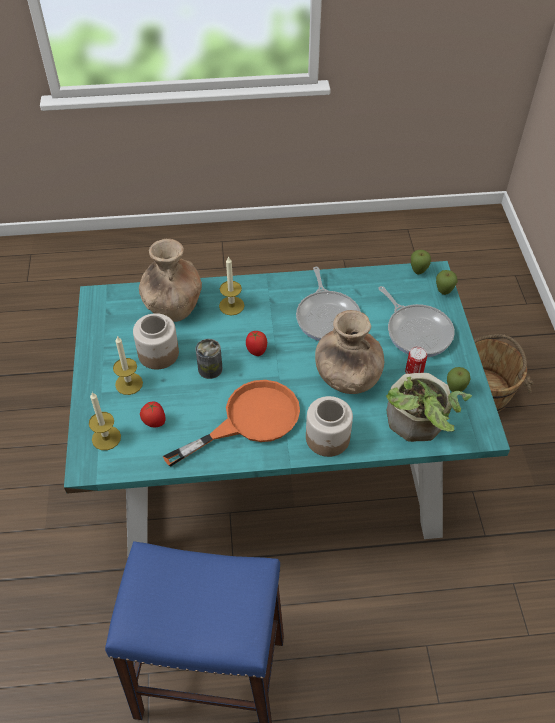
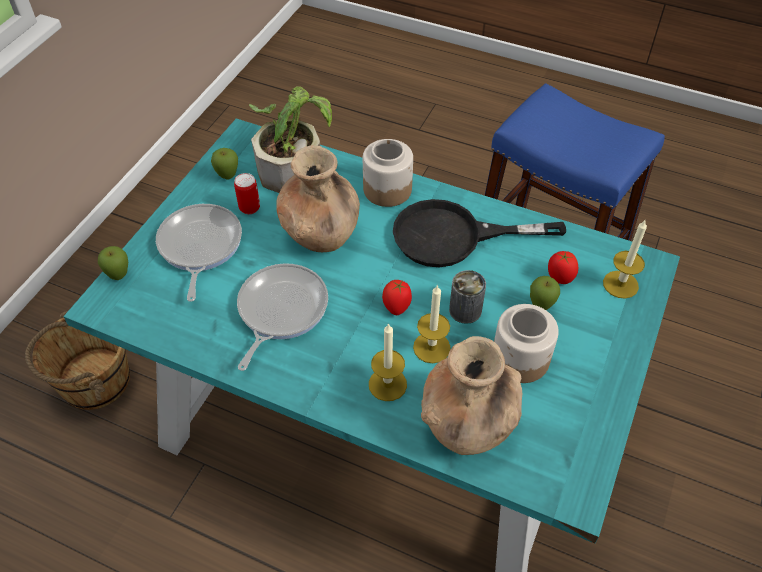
camera: 150 degrees left, 0 degrees up
(129, 383) = (573, 336): candle -> candle (431, 347)
(249, 420) = (454, 236): orange frying pan -> black frying pan
(418, 272) = (115, 317): apple -> apple (540, 306)

